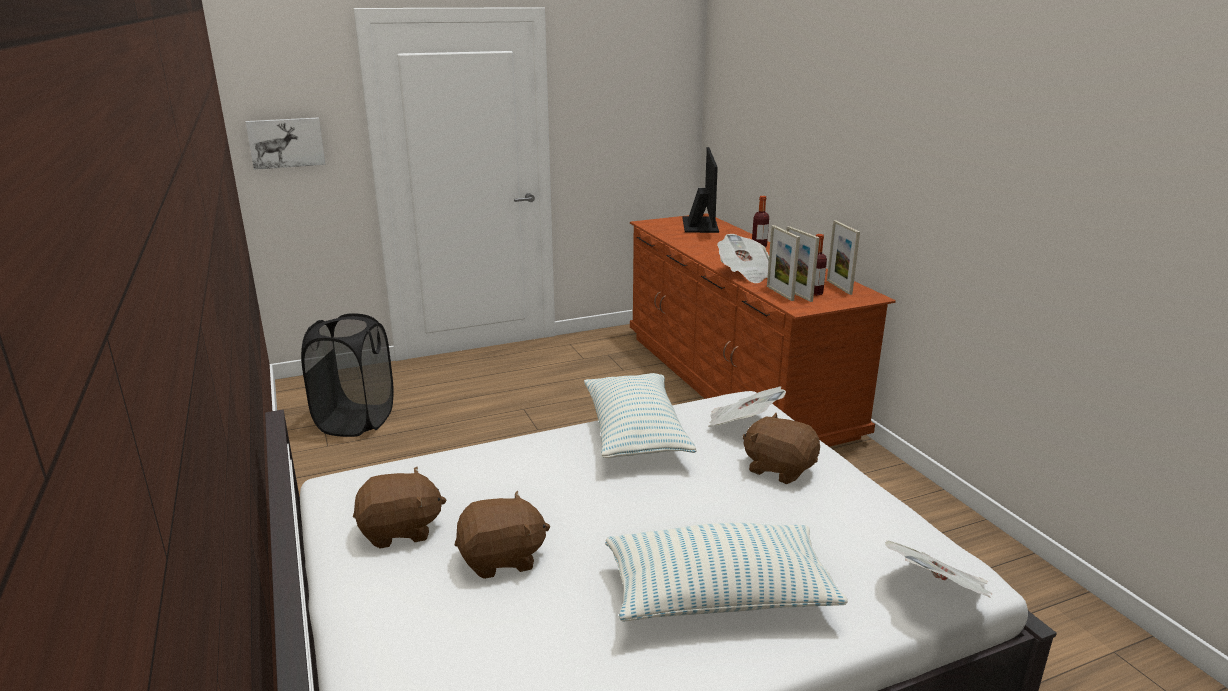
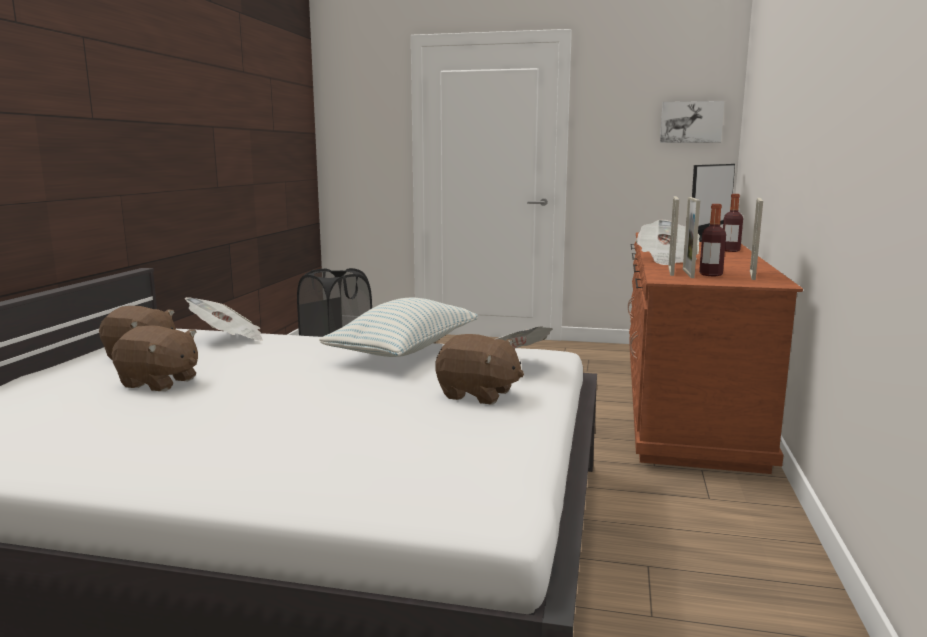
camera: 35 degrees right, 10 degrees down
(286, 142) = (352, 139): picture -> picture (691, 122)
(718, 595) = (239, 442): pillow -> none
(779, 468) = (477, 394): brown plush toy -> brown plush toy turned 135 degrees clockwise
(938, 592) = (431, 507): newspaper -> newspaper (228, 338)

